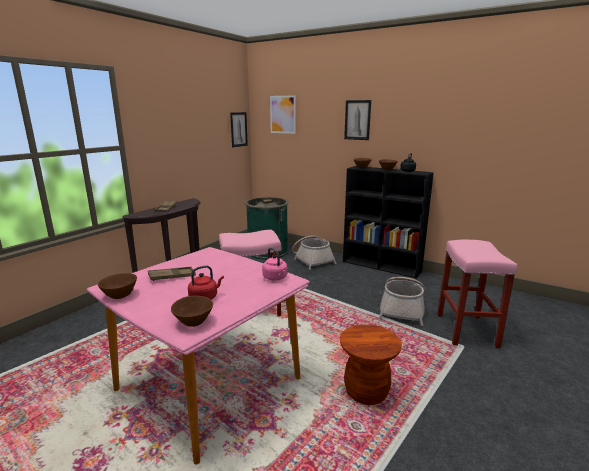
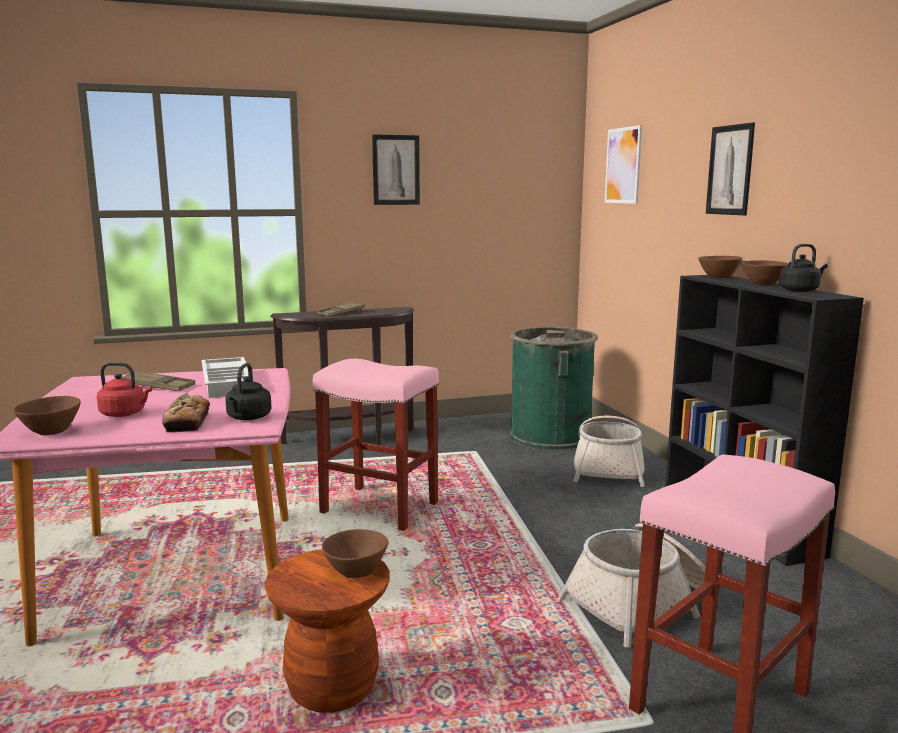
camera: 40 degrees right, 5 degrees down
(119, 295) = (73, 389): brown bowl -> brown bowl (355, 570)
(207, 263) = (228, 383): none -> white tray
(238, 129) = (550, 195): picture -> picture (396, 170)
(253, 290) = (187, 422): none -> bread
(275, 278) = (248, 418): pink kettle -> black kettle

